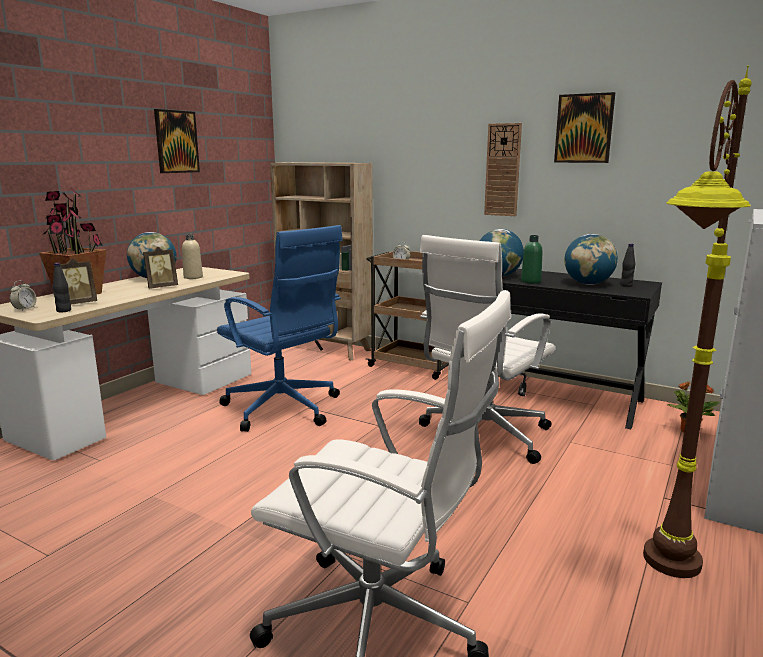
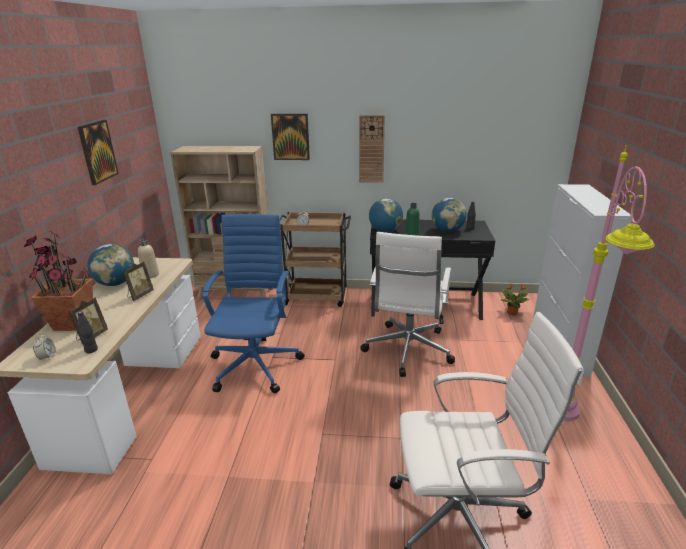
camera: 25 degrees left, 10 degrees up
(284, 409) = (256, 364): blue office chair -> blue office chair turned 105 degrees counterclockwise
(584, 128) = (430, 119): picture -> picture (290, 137)
(660, 585) = (568, 429): brown floor lamp -> pink floor lamp

